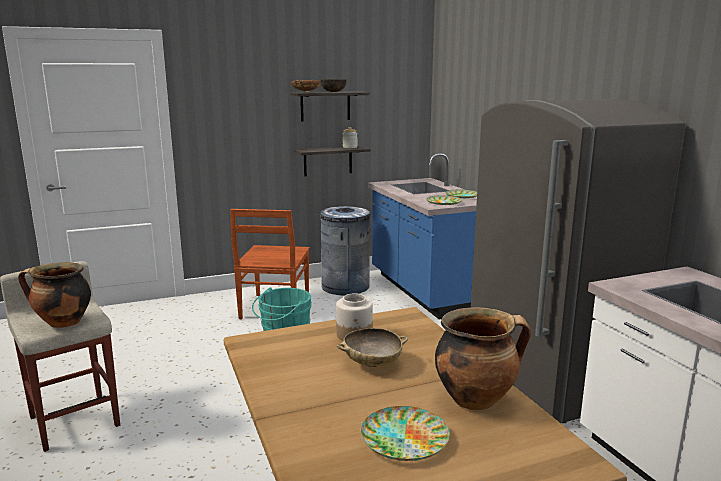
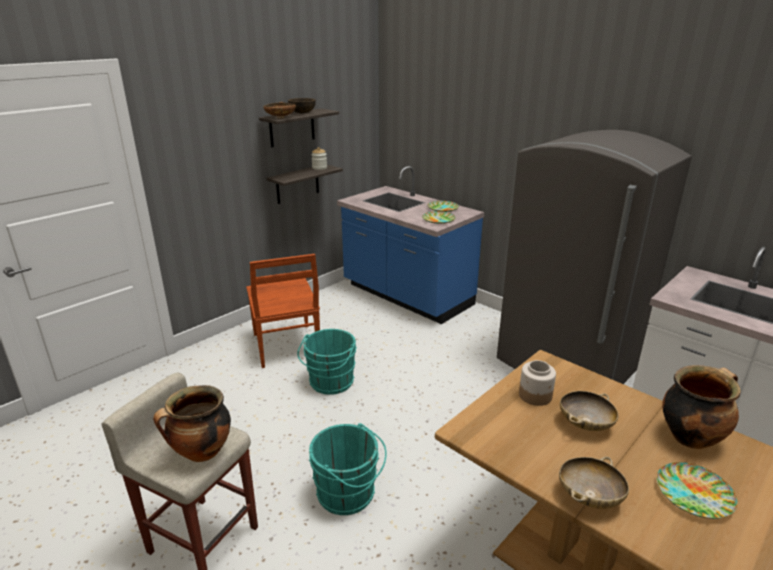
camera: 25 degrees left, 10 degrees up
(214, 425) = (349, 494): none -> turquoise bucket
(290, 410) = (589, 496): none -> beige bowl
(345, 287) = (331, 306): grey trash can -> none

